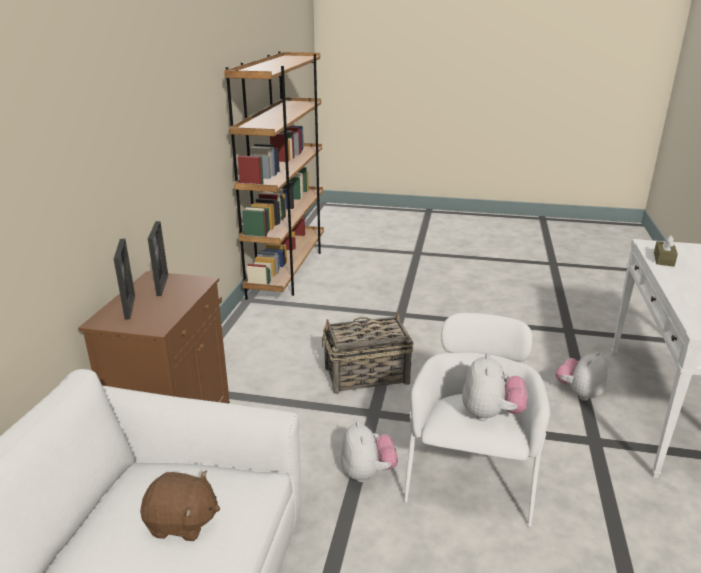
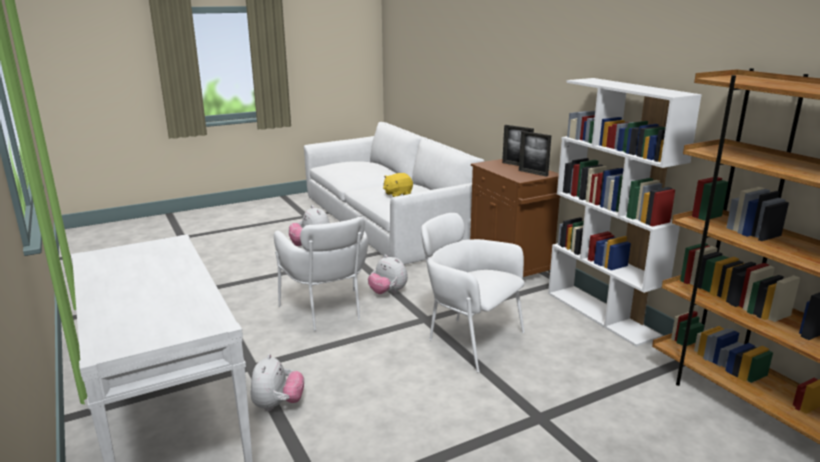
camera: 140 degrees right, 5 degrees down
(182, 523) = (397, 194): brown plush toy -> yellow plush toy
(226, 345) = (602, 314): none -> white bookcase
(365, 375) = (468, 339): basket -> white armchair
(663, 259) = (199, 303): brown tissue box -> none

